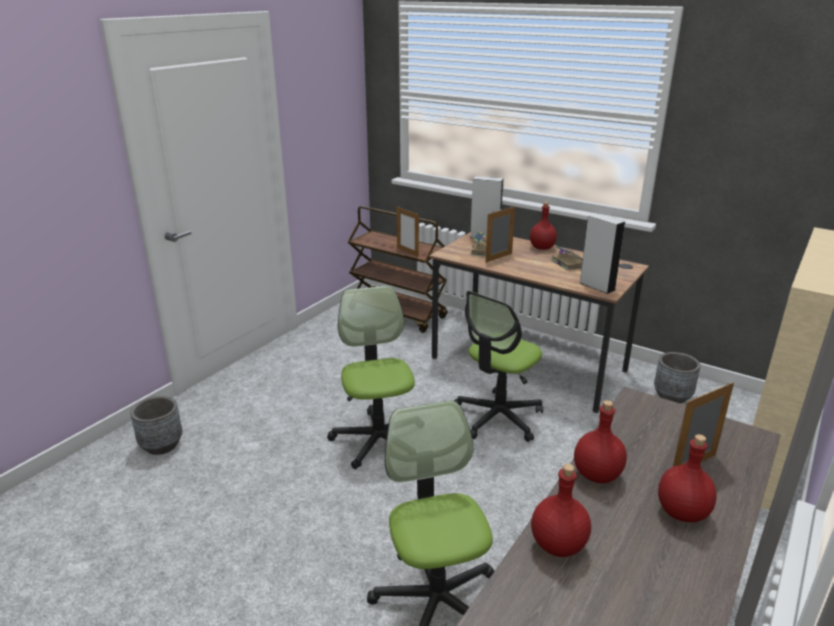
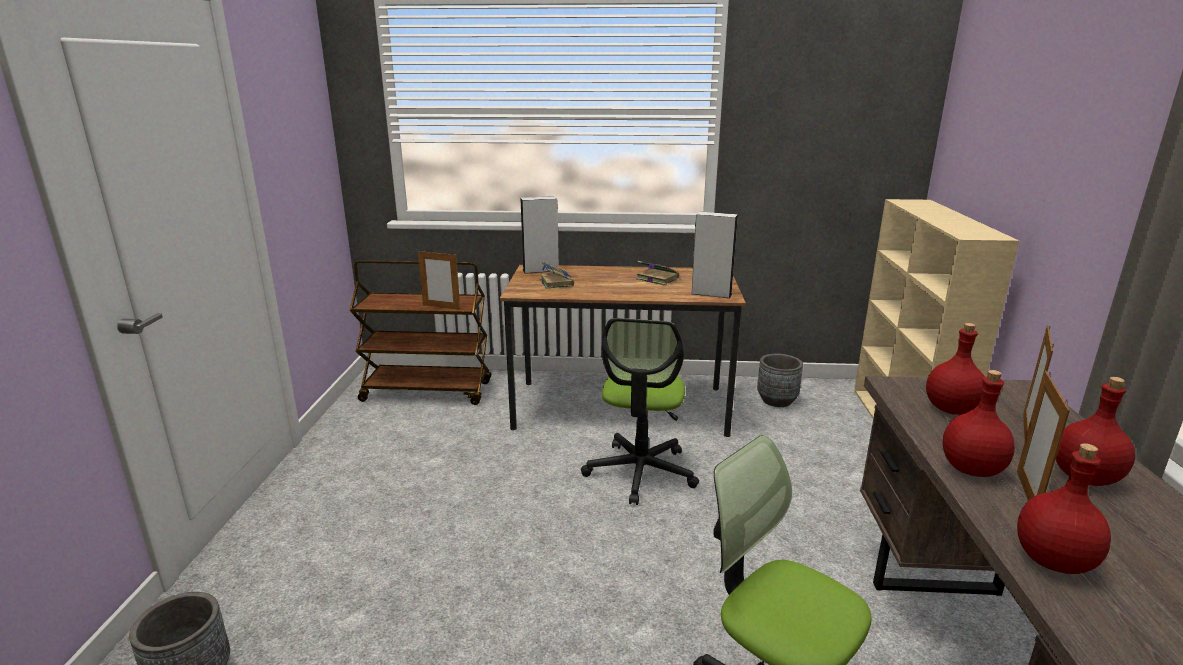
camera: 30 degrees left, 5 degrees down
(378, 439) = (528, 546): office chair -> none
(498, 258) = (581, 286): picture frame -> picture frame (1026, 494)
(541, 247) = (612, 270): red bottle -> red bottle (950, 409)

